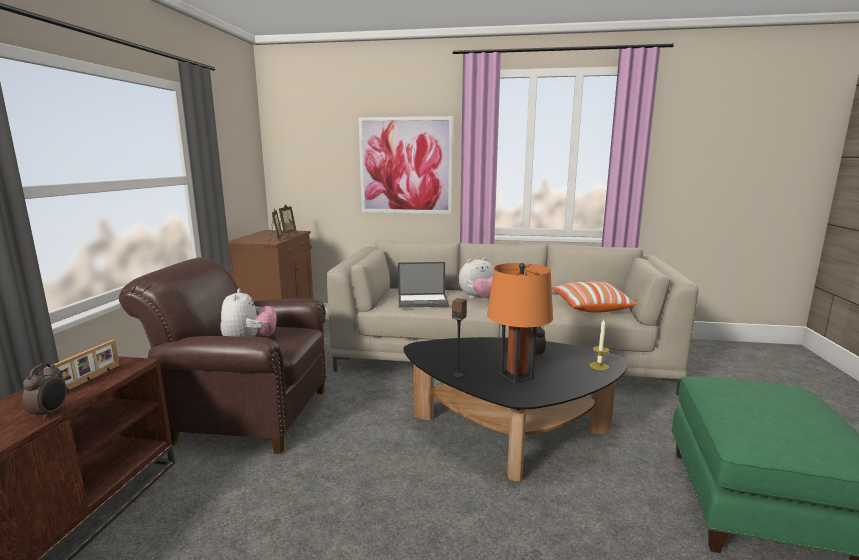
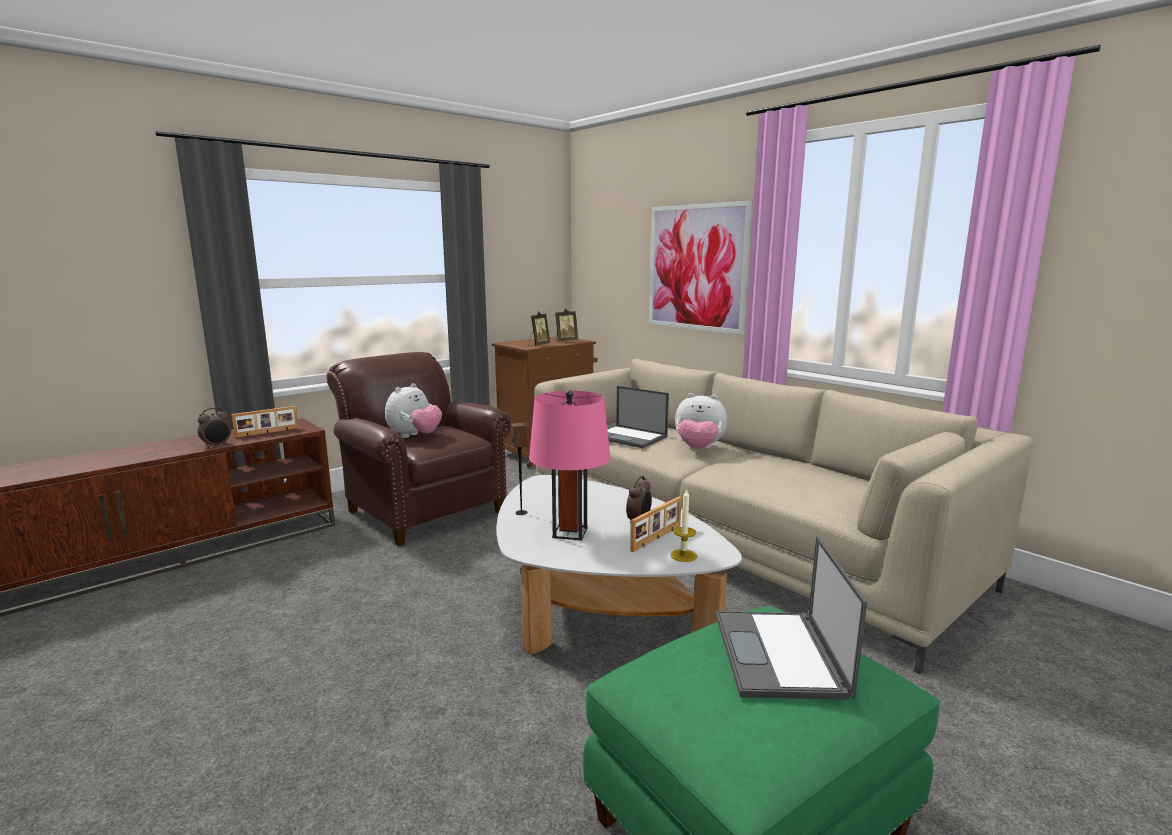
camera: 40 degrees right, 0 degrees up
(509, 435) = (597, 613): black coffee table -> white coffee table
(516, 376) = (570, 532): orange table lamp -> pink table lamp
(566, 361) = (657, 538): none -> picture frame
(590, 307) = (821, 491): pillow -> none
(767, 395) = (780, 655): none -> laptop

